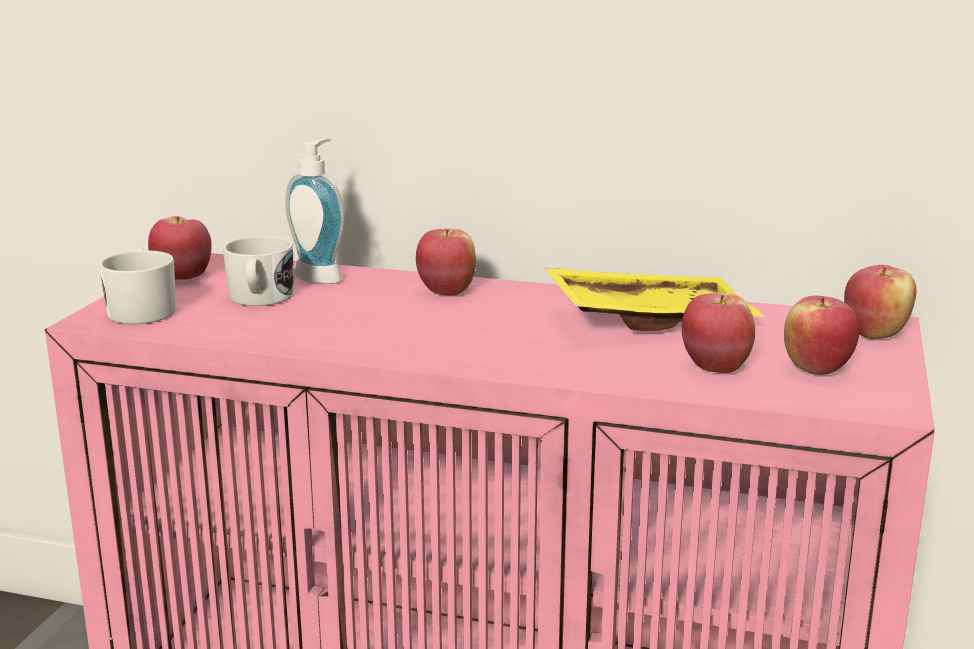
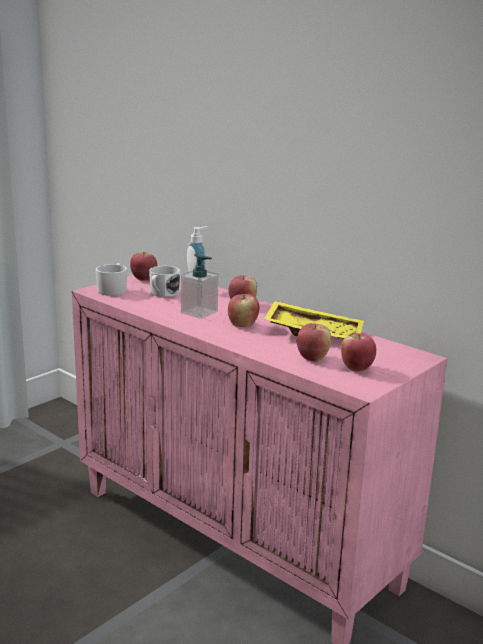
camera: 25 degrees right, 0 degrees up
(384, 322) = (199, 312): none -> soap dispenser
(875, 334) = (410, 360): apple -> apple (242, 325)

